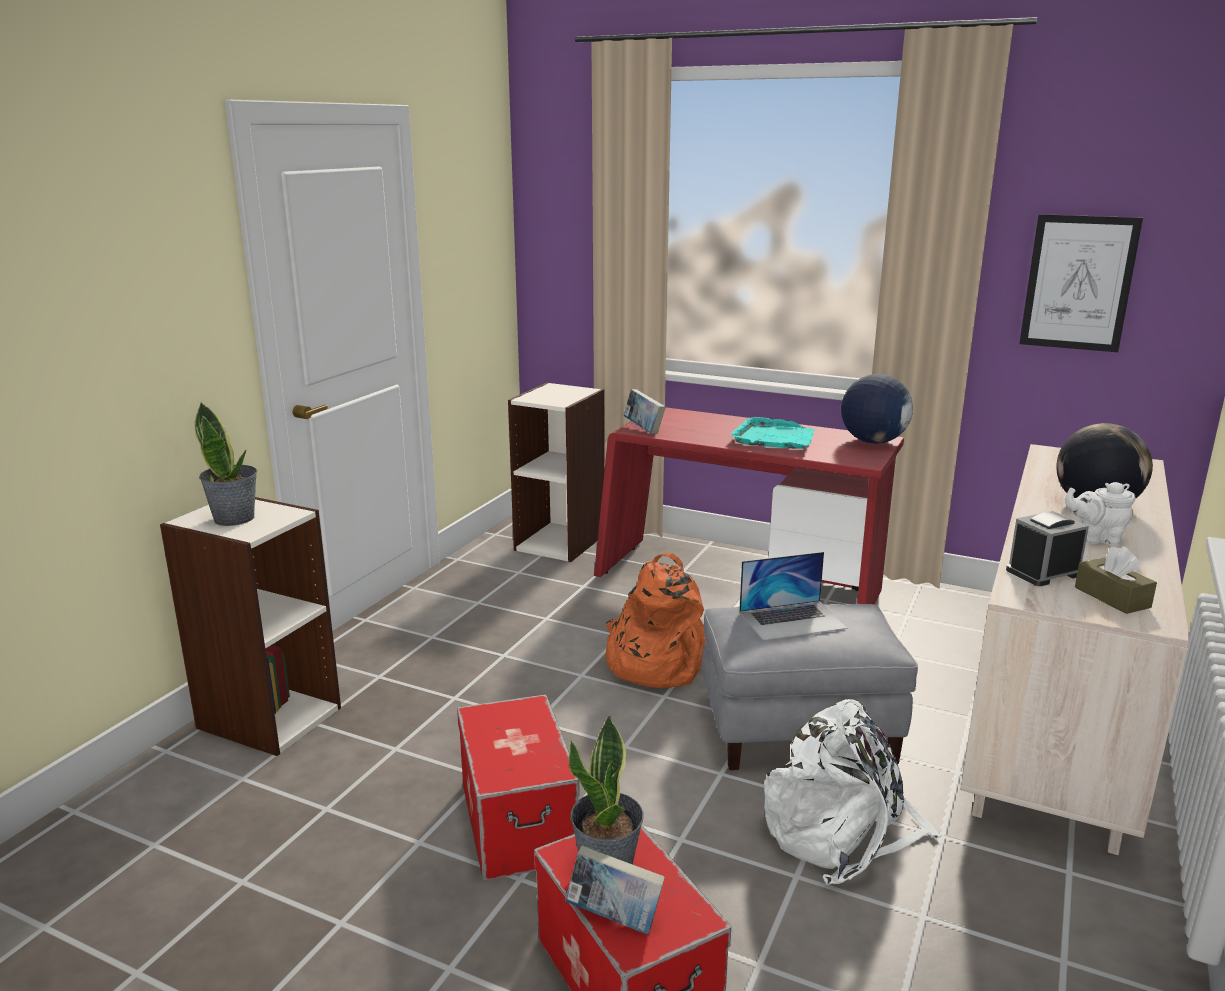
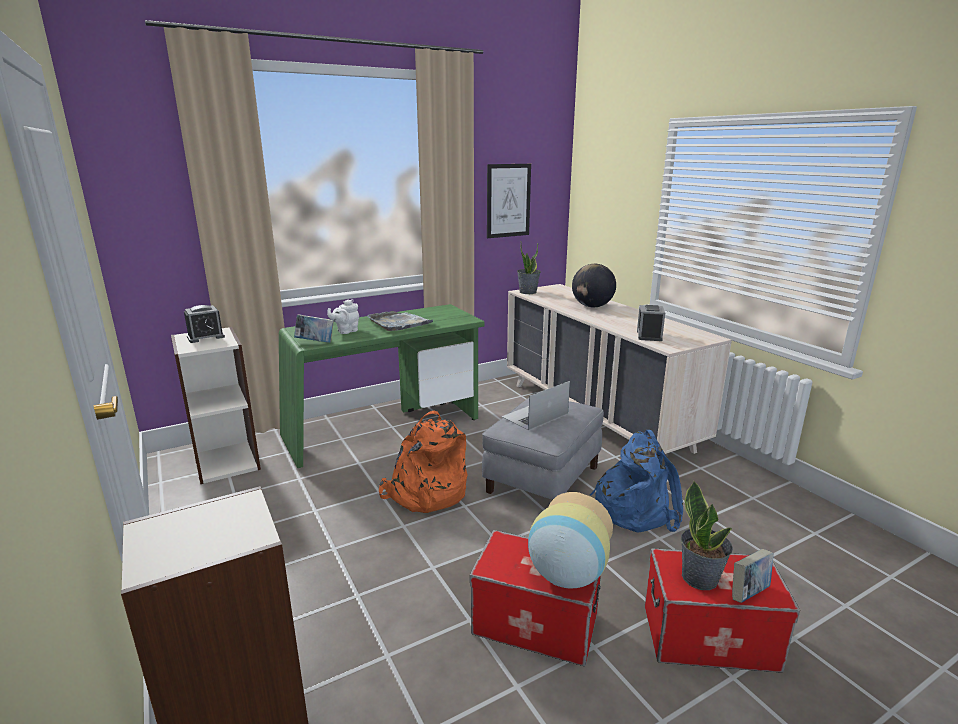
camera: 55 degrees left, 0 degrees up
(235, 518) = (199, 536): potted plant -> potted plant (528, 292)
(512, 765) = (566, 575): none -> vase
(562, 392) = (206, 337): none -> alarm clock
(739, 584) = (384, 429): red desk -> green desk
(774, 438) = (399, 323): turquoise tray -> grey tray
(792, 620) = (535, 415): laptop -> laptop turned 150 degrees counterclockwise
(842, 832) = (635, 508): white backpack -> blue backpack
(873, 442) = (445, 310): globe -> none
(1096, 538) = (625, 317): white teapot -> white teapot (346, 331)
(1112, 597) = (684, 335): brown tissue box -> none

